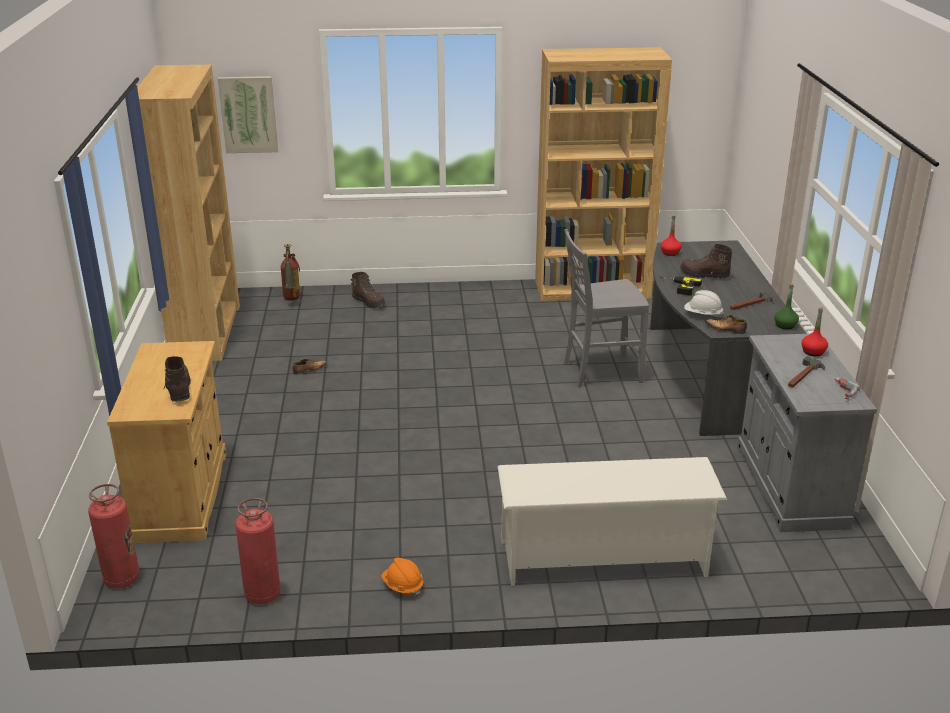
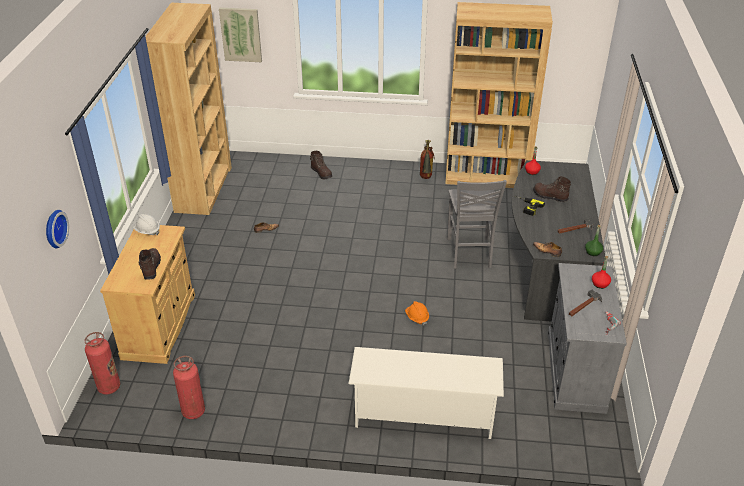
camera: 10 degrees right, 10 degrees up
(43, 316) = (54, 228): none -> wall clock
(291, 300) = (268, 166): fire extinguisher -> fire extinguisher (425, 179)
(403, 586) = (284, 418): orange hard hat -> orange hard hat (417, 318)
(600, 371) = (469, 253): grey chair -> grey chair turned 90 degrees counterclockwise
(702, 315) = (535, 235): white hard hat -> white hard hat (147, 231)

